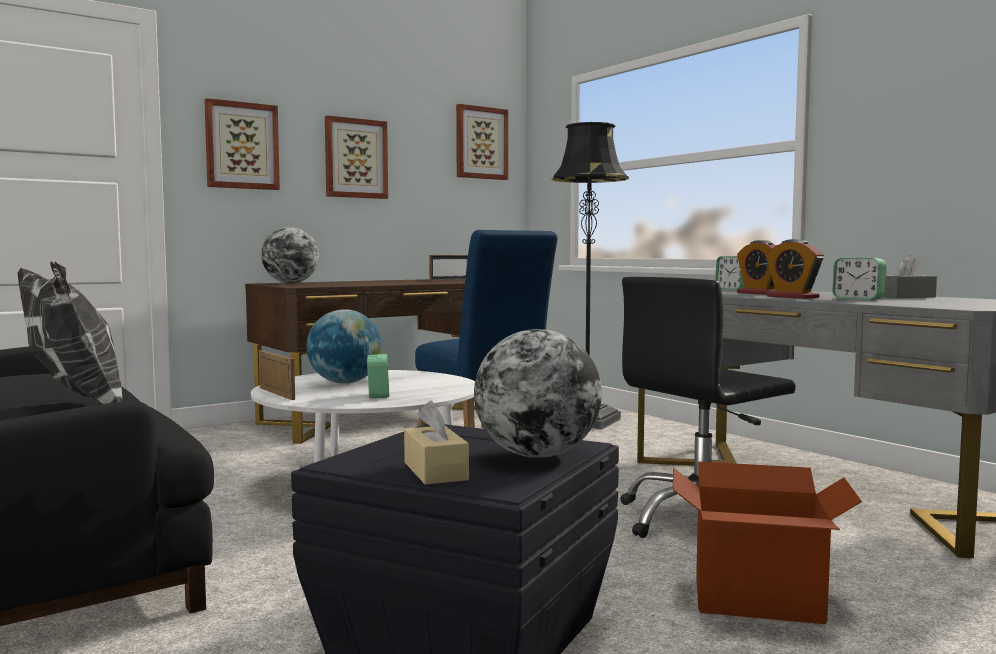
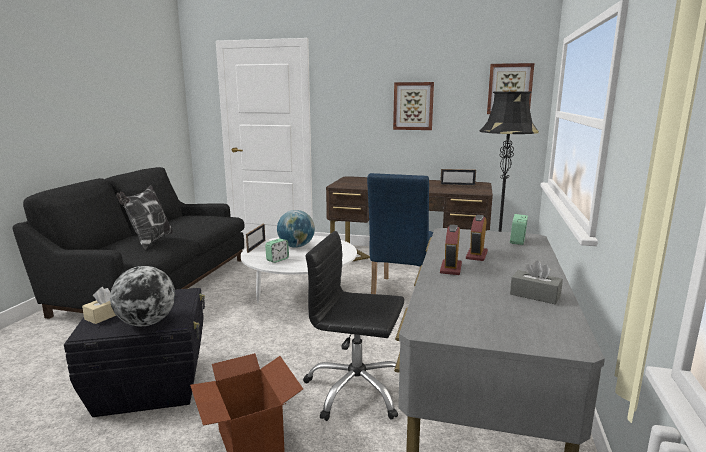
camera: 50 degrees right, 10 degrees up
(241, 146) = (347, 103): picture -> none
(291, 283) = (358, 179): globe -> none
(858, 299) = (472, 286): alarm clock -> none

